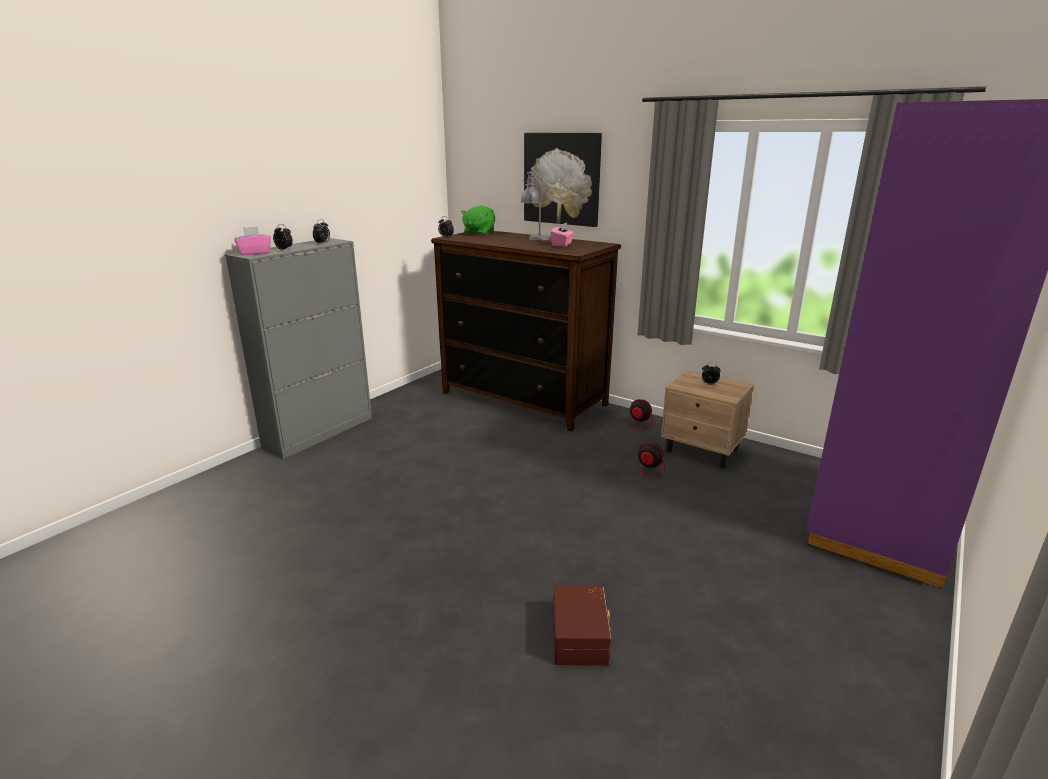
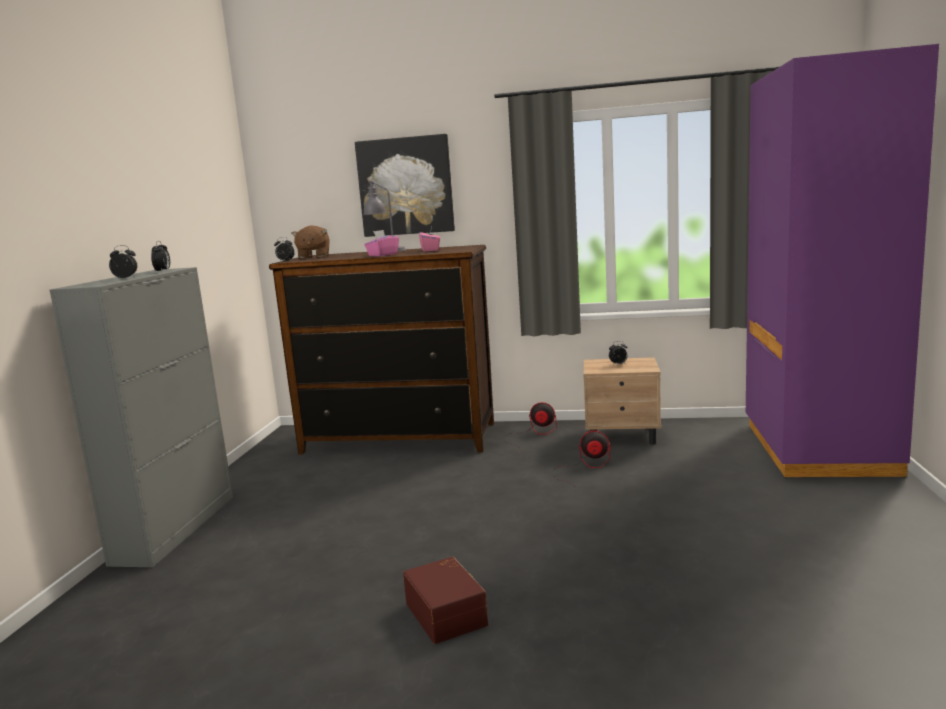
camera: 25 degrees left, 10 degrees down
(254, 253) = (92, 284): pink tissue box -> pink tissue box (382, 255)
(478, 233) = (313, 256): green plush toy -> brown plush toy
(581, 636) = (691, 608): brown storage box -> brown storage box (447, 613)

